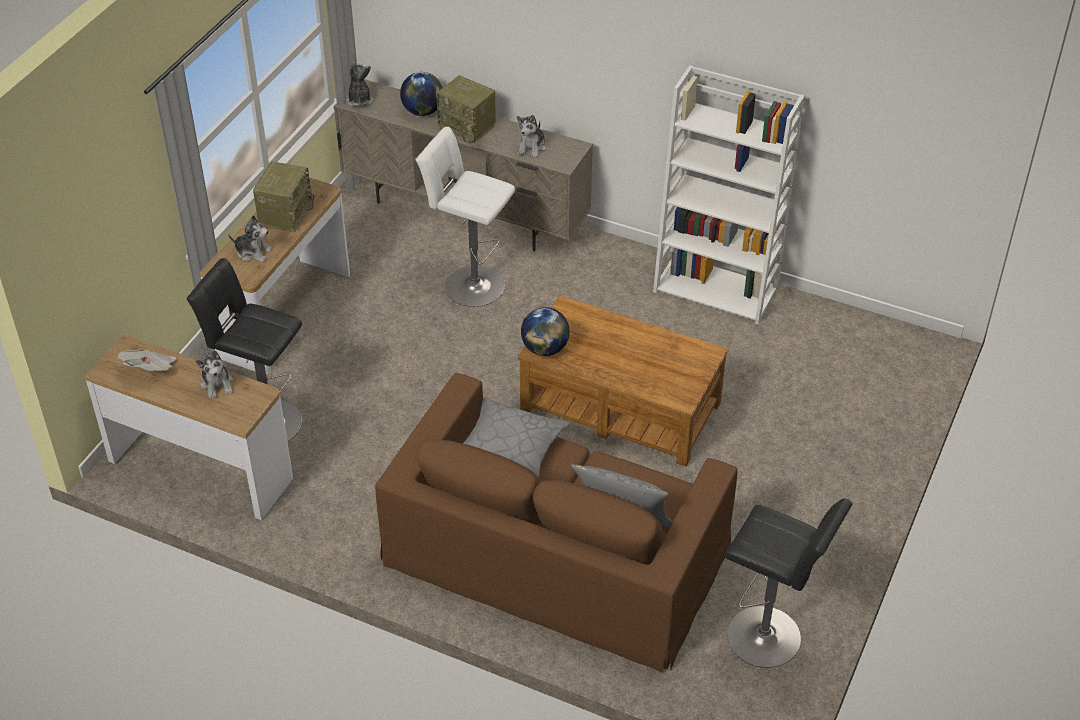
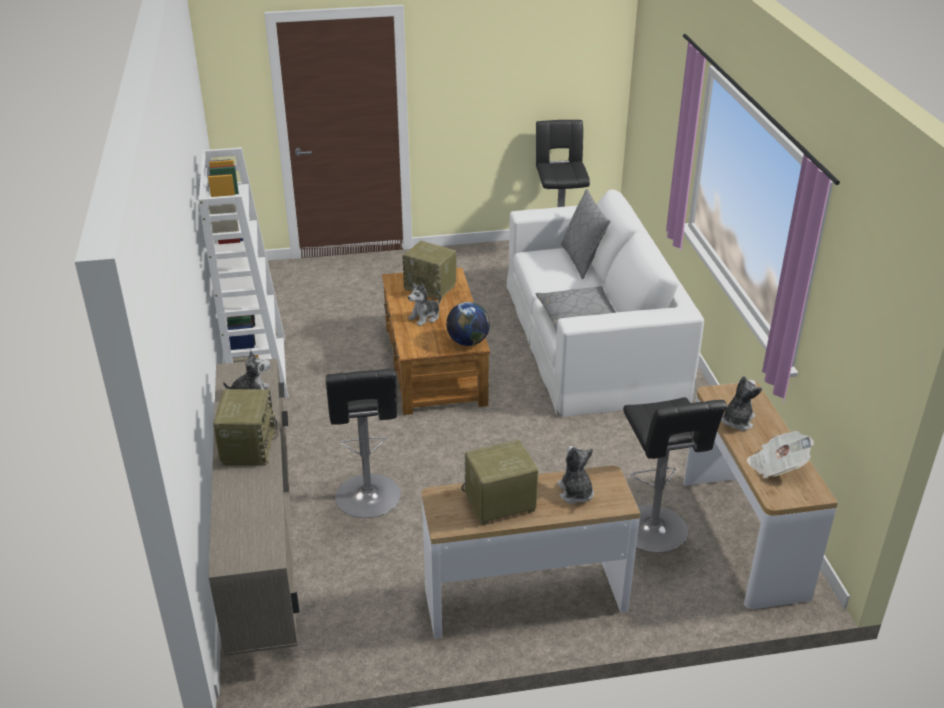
camera: 125 degrees left, 10 degrees down
(359, 100) = (258, 551): plush toy -> plush toy (425, 317)
(423, 111) = (243, 490): globe -> none
(470, 285) = (368, 499): white stool -> black stool
(555, 554) = (593, 339): brown sofa -> white sofa
(668, 371) = (431, 287): none -> radio

